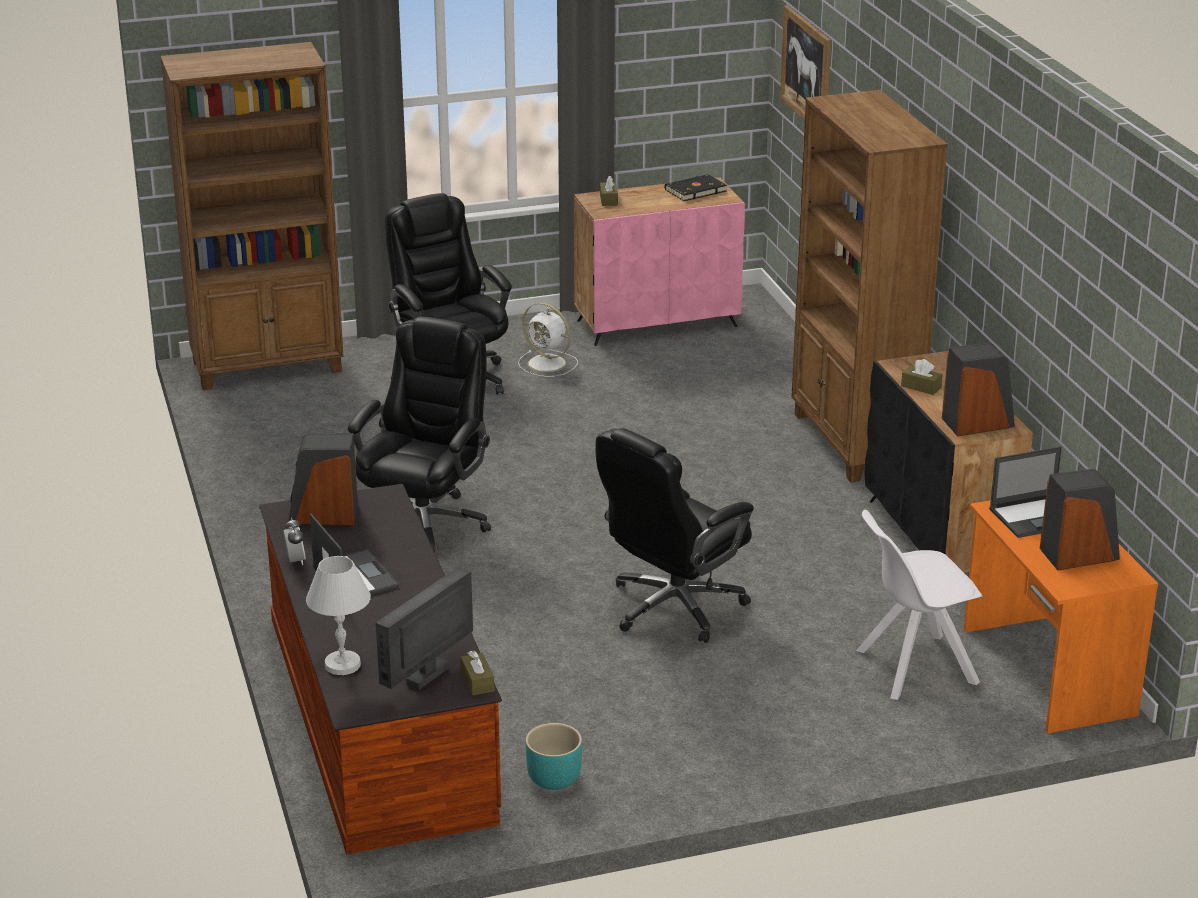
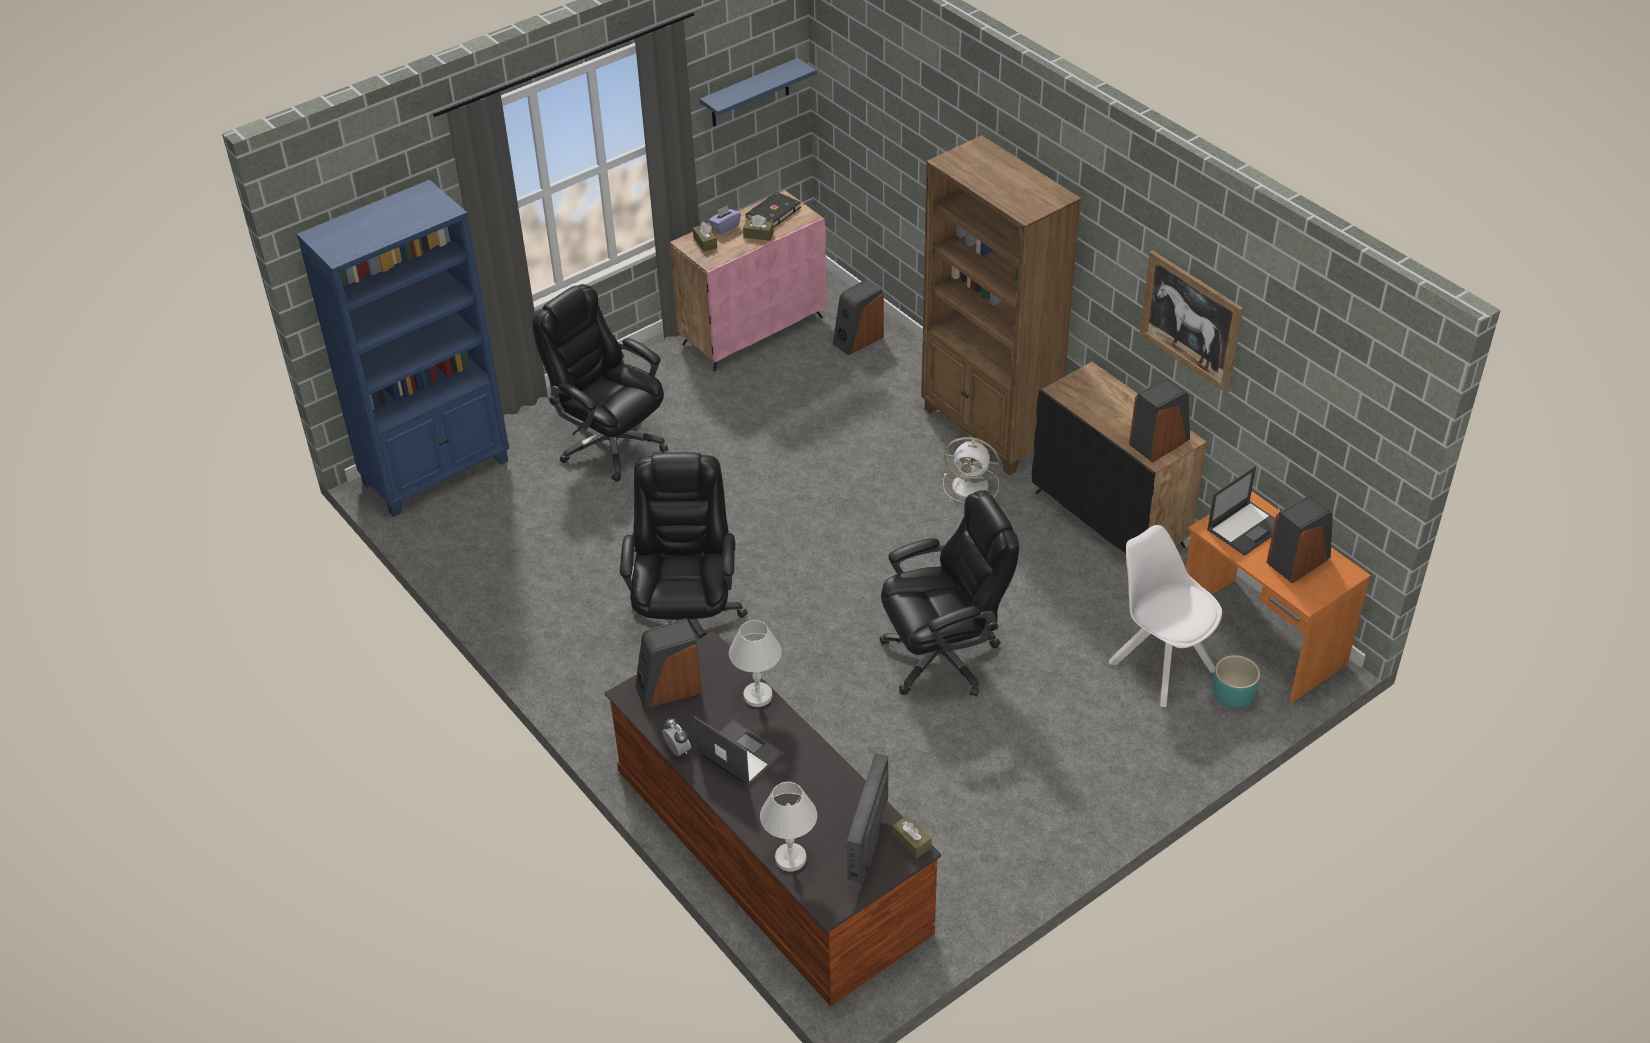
camera: 20 degrees left, 15 degrees up
(268, 367) = (437, 472): brown bookcase -> blue bookcase
(408, 539) = (758, 696): none -> white table lamp
(548, 364) = (686, 404): white fan -> white fan (972, 486)
(553, 780) = (950, 872): turquoise planter -> turquoise planter (1232, 697)
(637, 193) = (725, 227): none -> purple tissue box
(673, 607) = (943, 656): black office chair -> black office chair turned 135 degrees counterclockwise
(693, 60) = (750, 93): none -> blue shelf
(762, 349) = (858, 339): none -> speaker
(806, 70) = (867, 94): picture -> picture (1191, 320)
(913, 667) = (1160, 664): white chair -> white chair turned 90 degrees clockwise
(921, 387) = (1093, 411): brown tissue box -> brown tissue box (758, 235)

